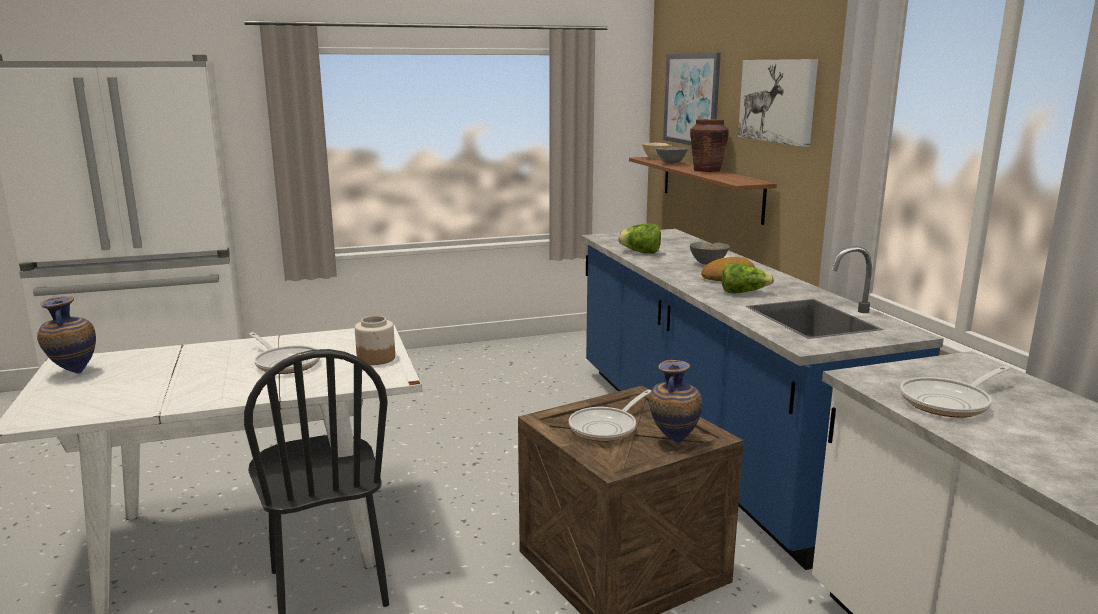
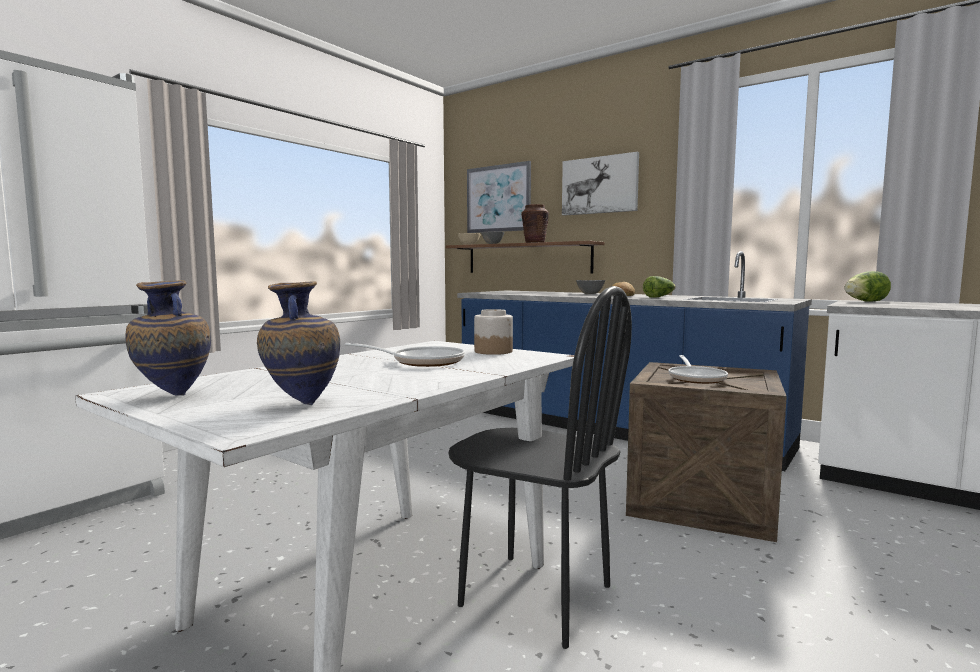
camera: 35 degrees left, 10 degrees down
(641, 252) = (531, 294): lettuce -> lettuce (864, 301)
(672, 441) = (746, 377): vase -> vase (301, 404)
(949, 402) = (916, 306): frying pan -> none

